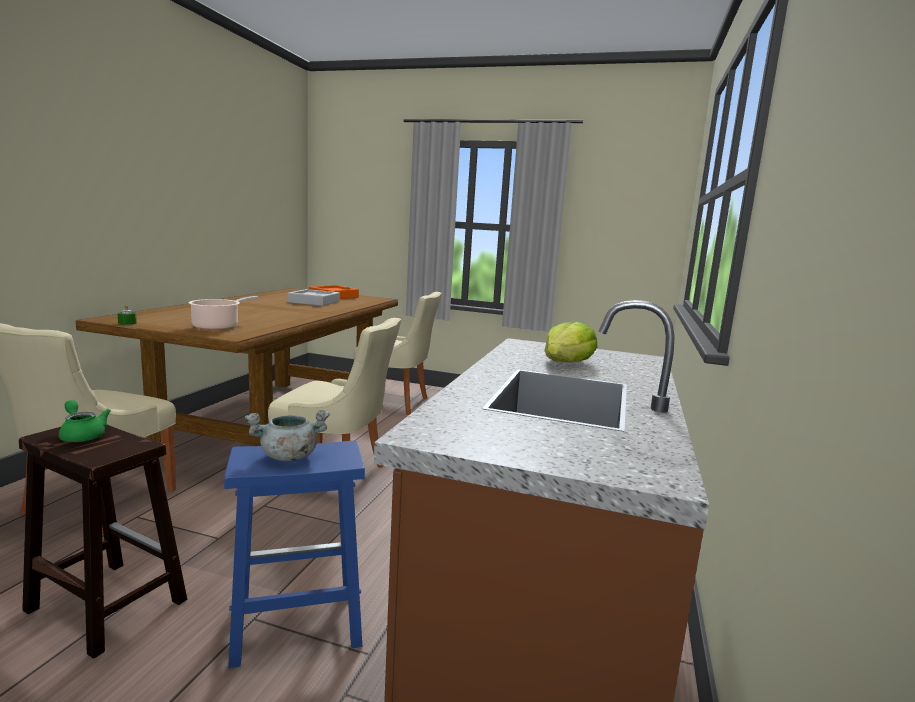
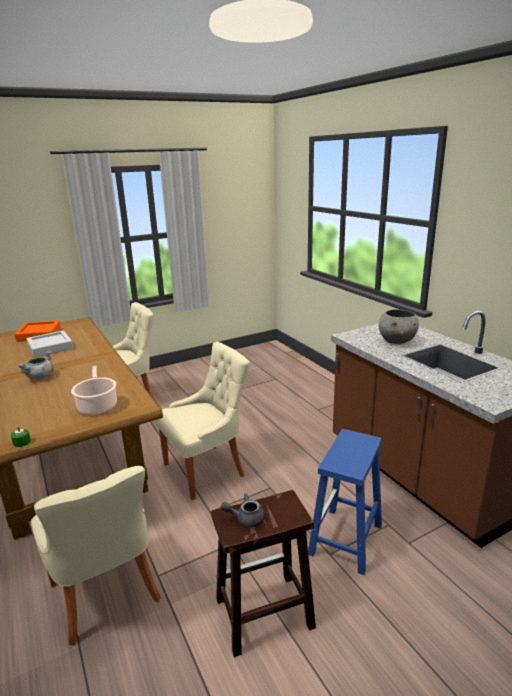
camera: 45 degrees left, 10 degrees up
(82, 435) = (245, 518): green teapot -> grey teapot
(288, 457) = (349, 454): grey cooking pot -> grey cooking pot (40, 377)
(567, 363) = (397, 341): lettuce -> grey bowl

